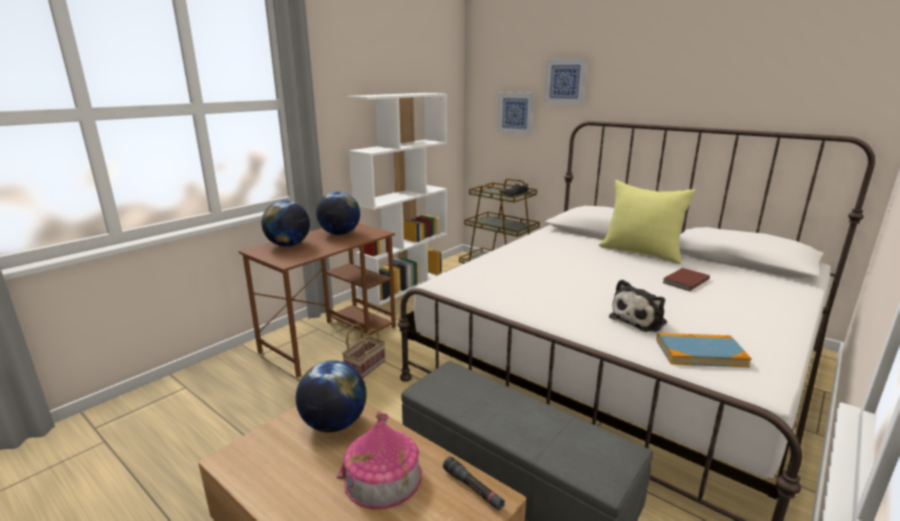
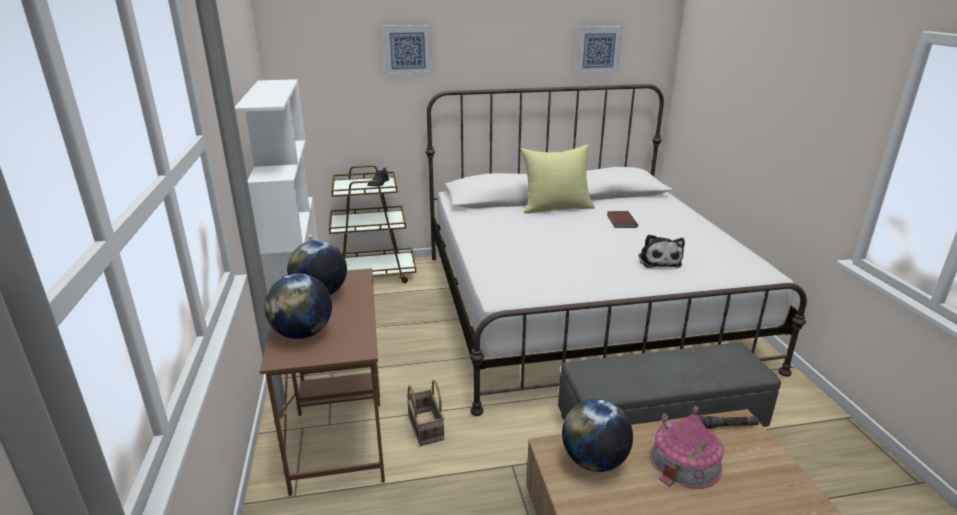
camera: 50 degrees left, 5 degrees up
(515, 113) = (347, 89): picture -> picture (598, 50)
(700, 353) = (718, 267): book -> none

